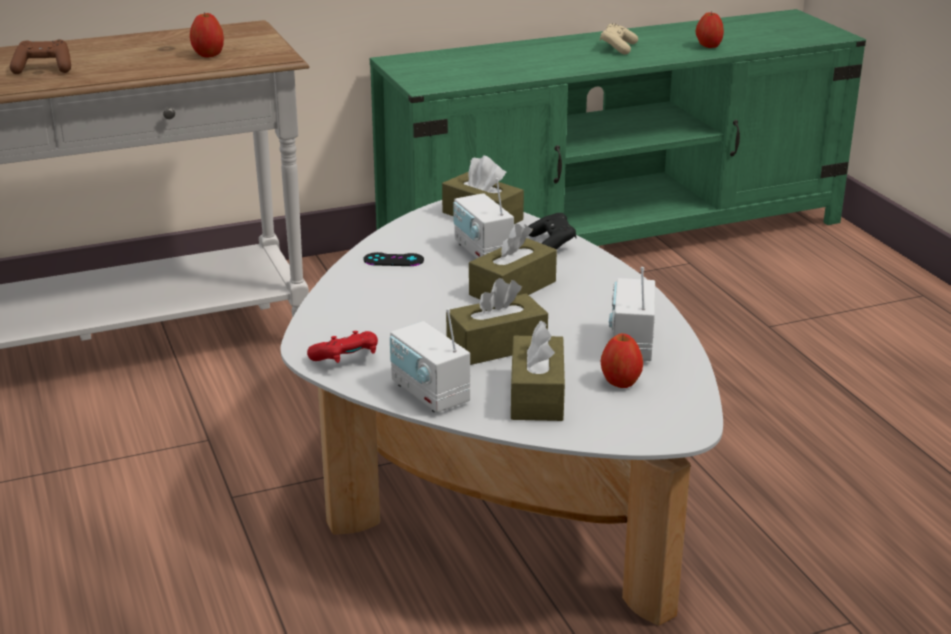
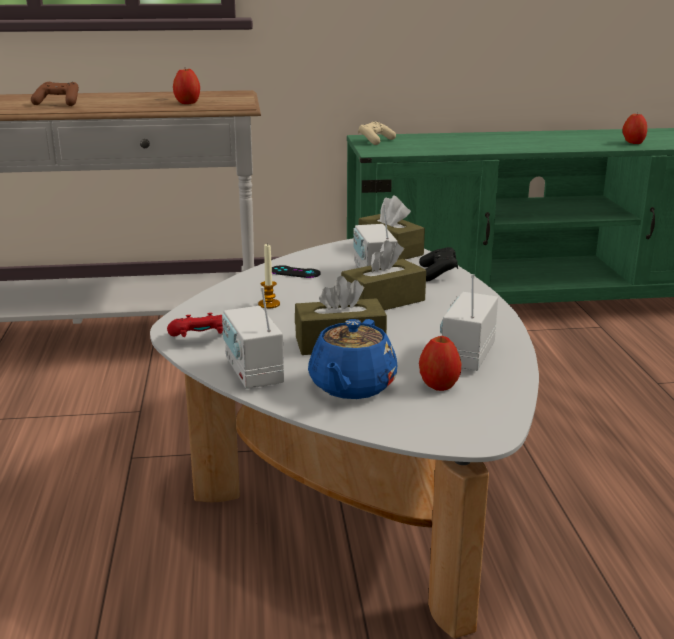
camera: 15 degrees right, 5 degrees down
(392, 307) = (269, 304): none -> candle
(537, 395) = (351, 386): brown tissue box -> blue teapot
(618, 48) = (553, 140): beige game controller -> beige game controller (375, 141)

